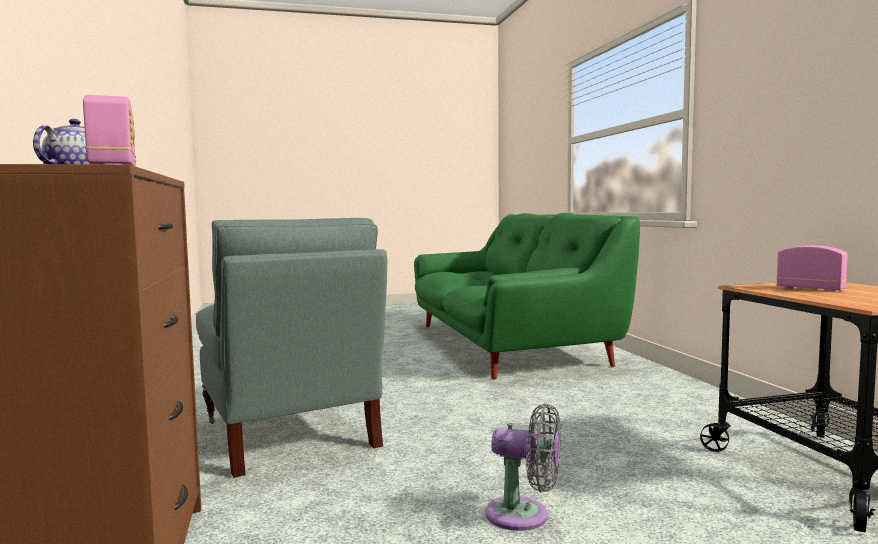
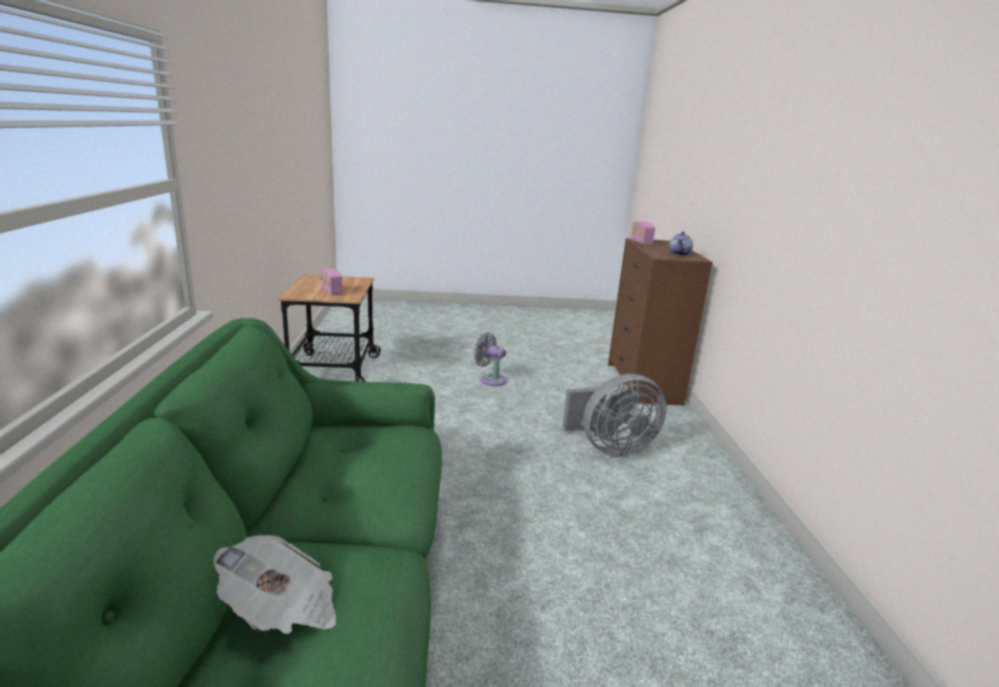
camera: 170 degrees left, 15 degrees up
(289, 434) = (610, 447): grey armchair -> grey fan
(478, 273) = (282, 609): none -> newspaper

